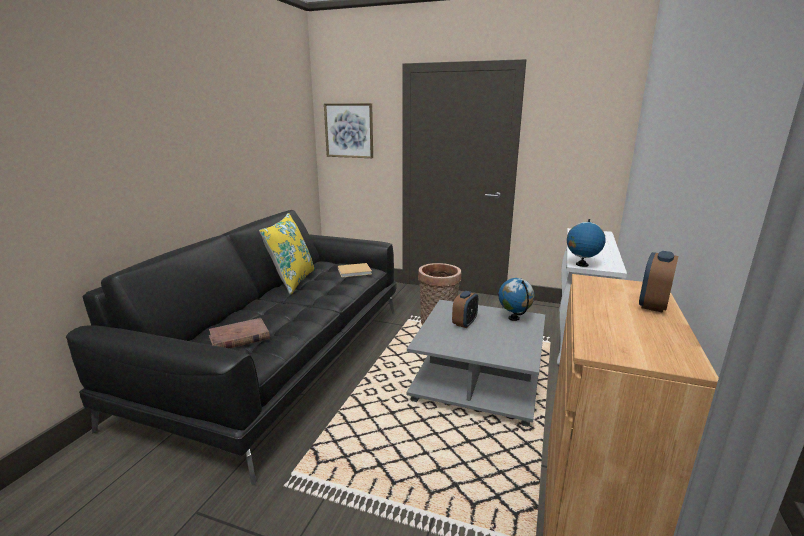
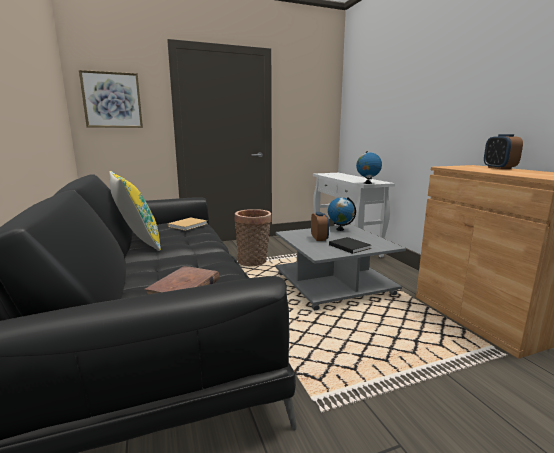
camera: 40 degrees left, 5 degrees down
(475, 344) = (348, 246): none -> black book

